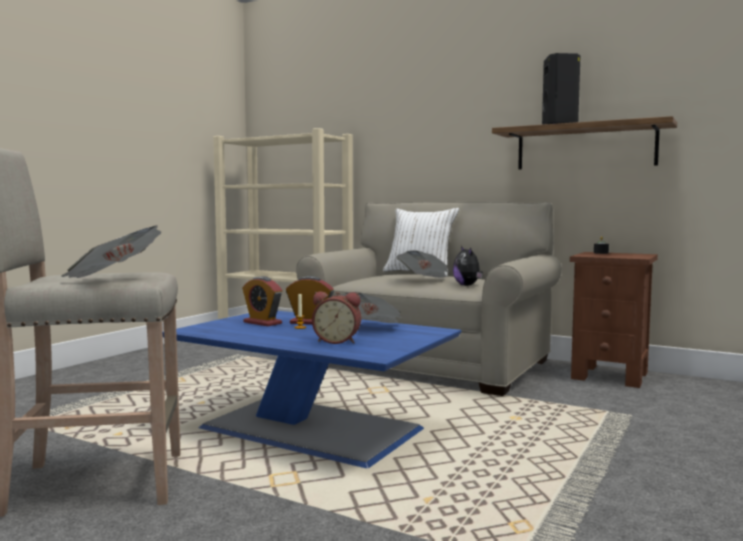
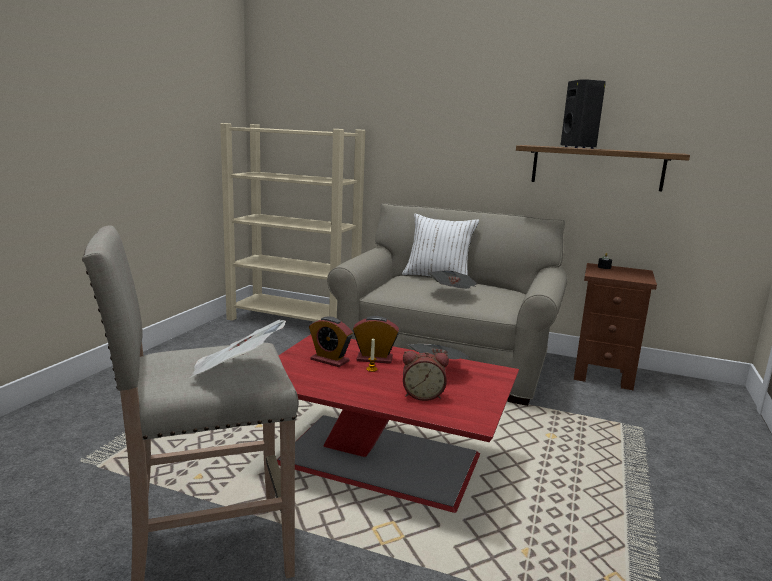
camera: 10 degrees left, 10 degrees up
(315, 429) = (383, 459): blue coffee table -> red coffee table
(468, 285) = (495, 302): plush toy -> none

